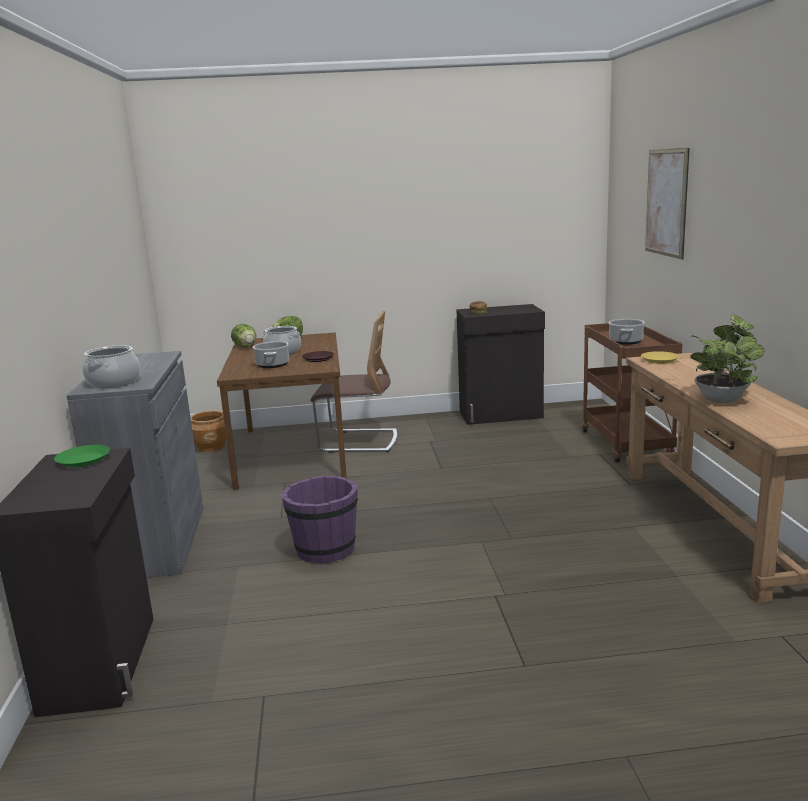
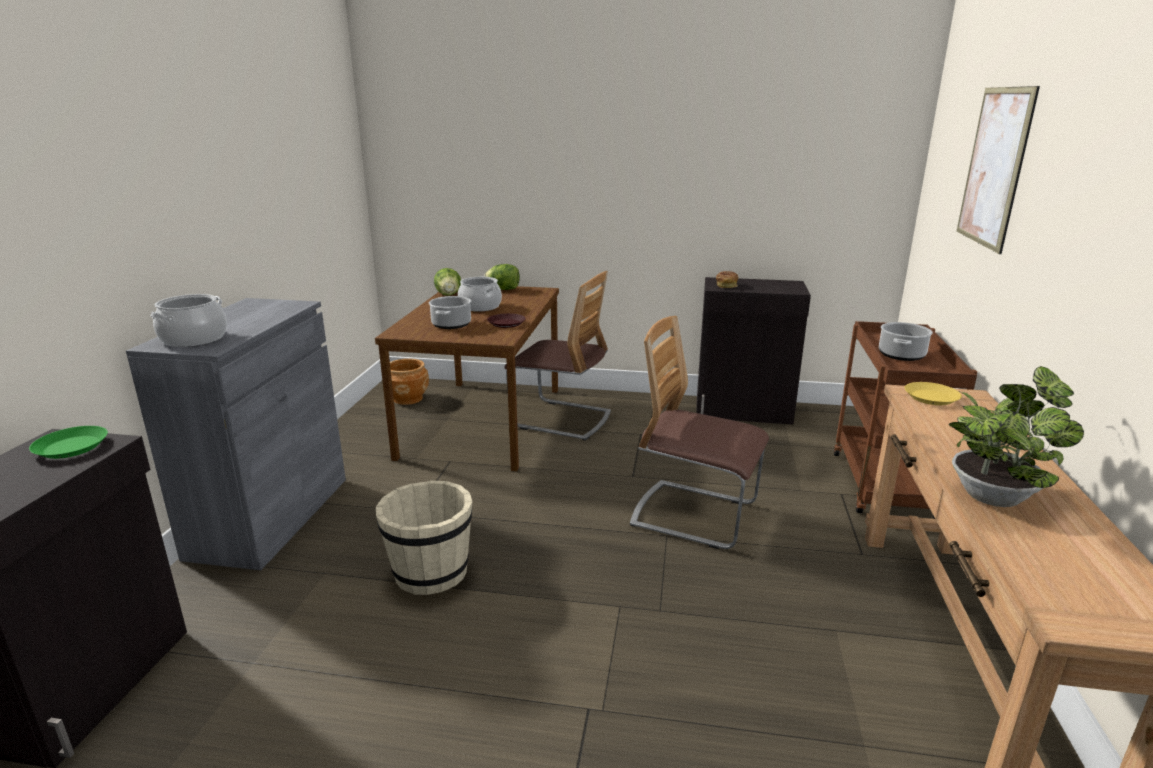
camera: 15 degrees right, 5 degrees up
(325, 550) = (430, 572): purple bucket -> beige bucket
(503, 483) = (694, 515): none -> chair

